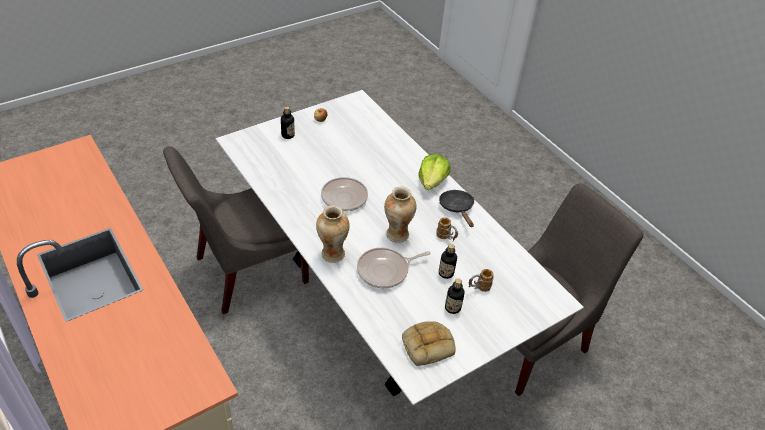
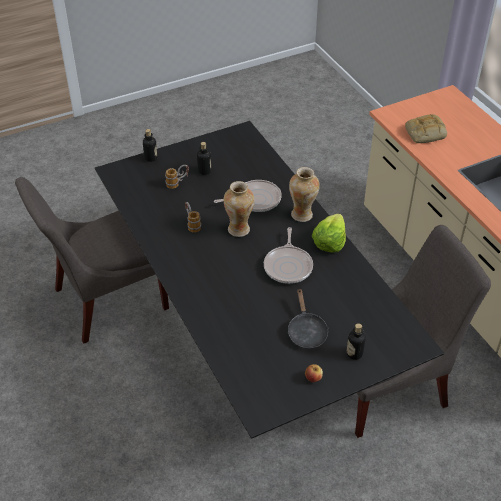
camera: 170 degrees left, 0 degrees up
(374, 304) = (250, 343): white dining table -> black dining table
(428, 344) = (231, 149): bread -> bread (425, 133)
(432, 181) = (188, 284): lettuce -> lettuce (329, 242)
(446, 273) = (202, 195): bottle -> bottle (151, 158)
(457, 208) = (171, 253): black frying pan -> black frying pan (306, 331)

